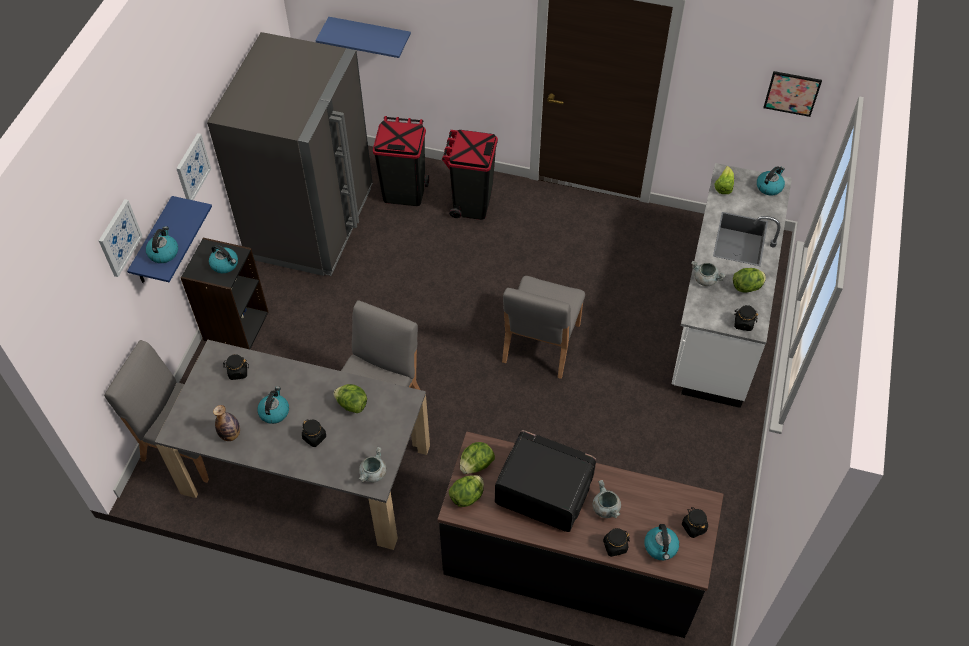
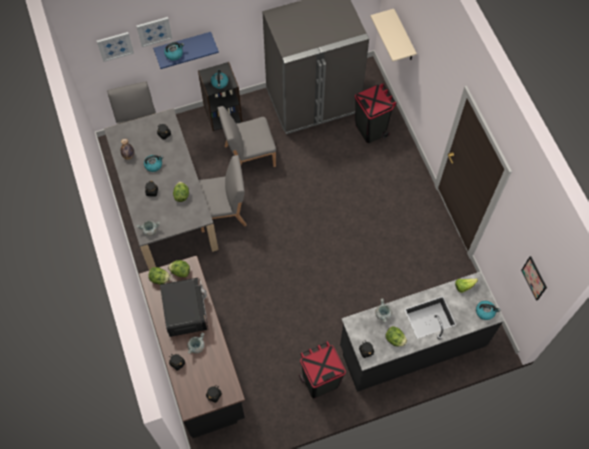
camera: 55 degrees right, 10 degrees up
(192, 168) = (237, 26): picture -> picture (115, 46)
(370, 35) = (404, 37): blue shelf -> beige shelf
(471, 203) = (390, 167): black trash can -> black trash can (320, 381)
(540, 344) = (321, 262): grey chair -> grey chair (249, 156)
(661, 547) = (191, 385): kettle -> none
(718, 318) = (412, 345): white counter -> black counter

